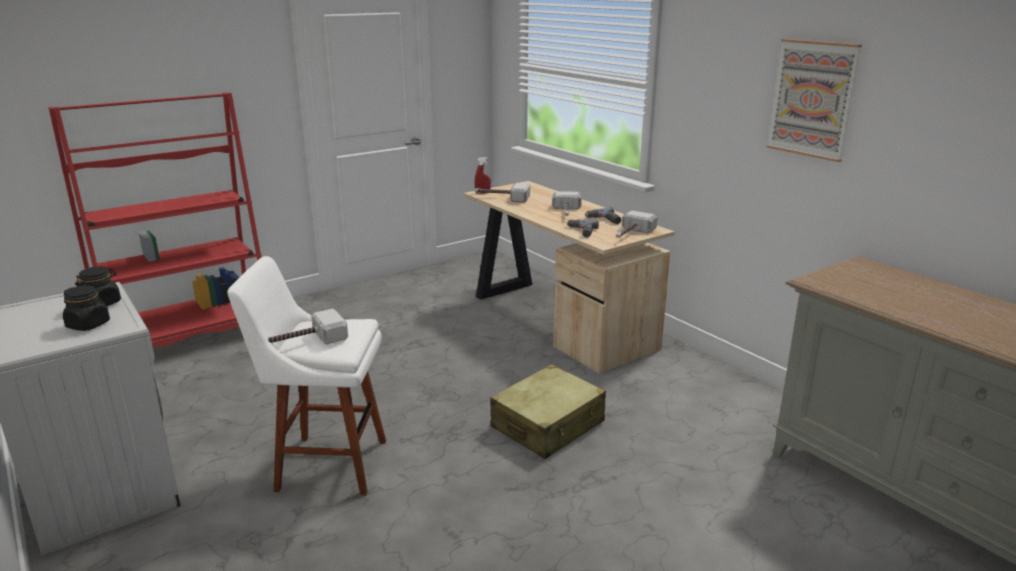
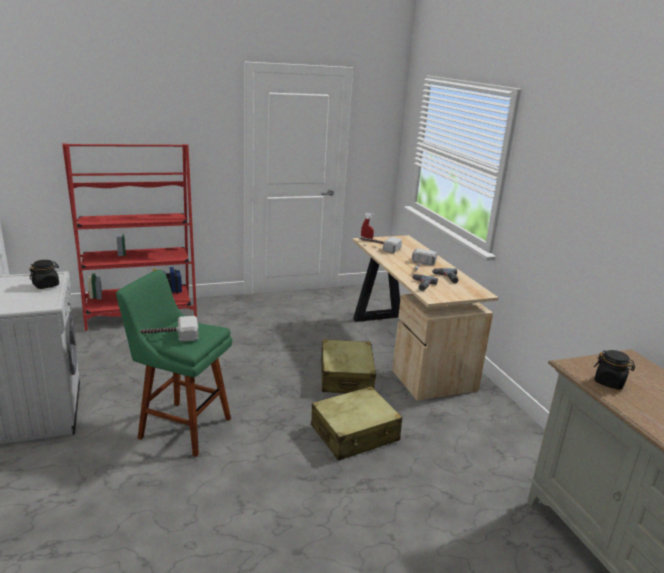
camera: 15 degrees right, 0 degrees up
(88, 325) = (29, 299): black jar -> black jar (609, 382)
(325, 464) = (181, 427): white stool -> green stool
(503, 364) = (346, 377): none -> beige suitcase
(630, 235) = (459, 294): hammer -> none
(812, 99) = (615, 207): picture -> none

